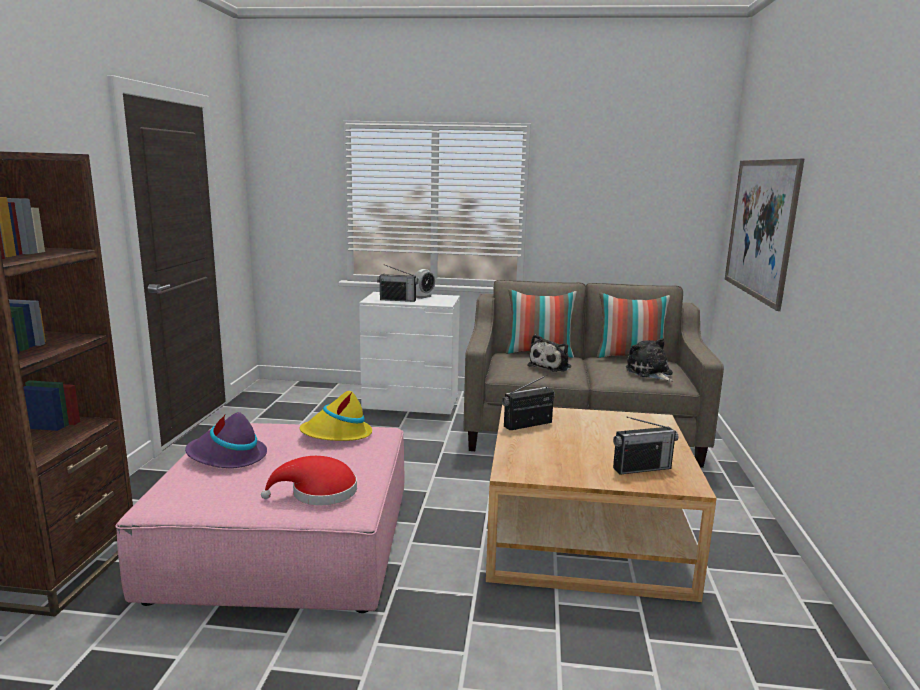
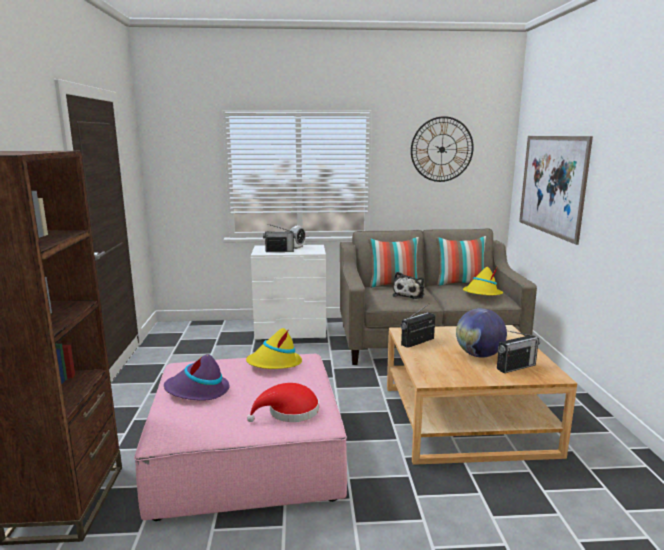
camera: 10 degrees left, 0 degrees up
(600, 448) = (479, 355): none -> globe
(624, 177) = (442, 149): none -> wall clock
(650, 372) = (482, 294): plush toy -> yellow hat

